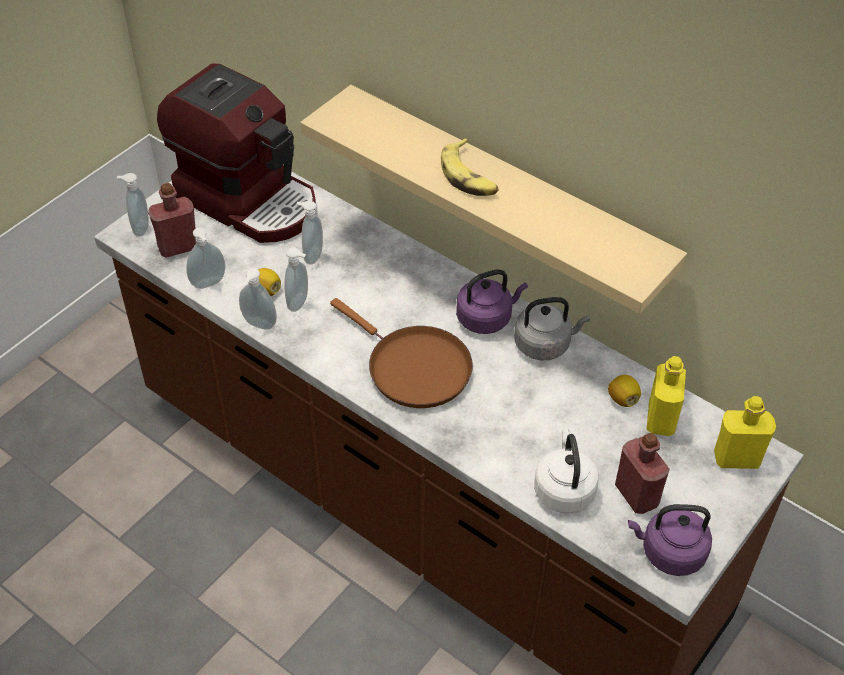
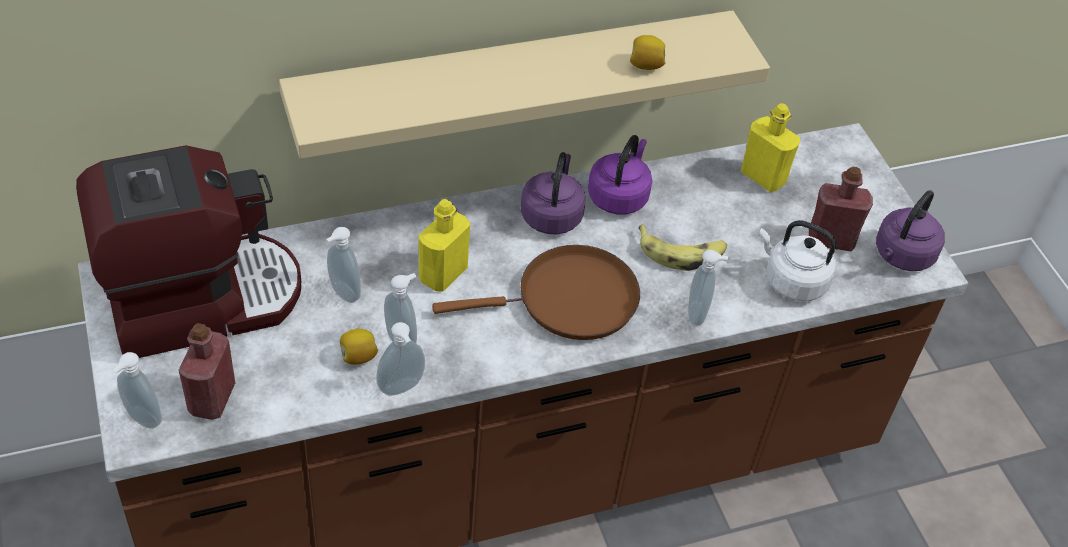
camera: 60 degrees left, 0 degrees up
(209, 284) = (299, 400): soap dispenser -> soap dispenser (698, 314)
(469, 176) = (511, 75): banana -> banana (681, 253)
(545, 344) = (619, 196): grey kettle -> purple kettle
(622, 399) = (723, 186): lemon -> lemon (645, 65)
(736, 458) = (836, 160): yellow bottle -> yellow bottle (443, 274)

